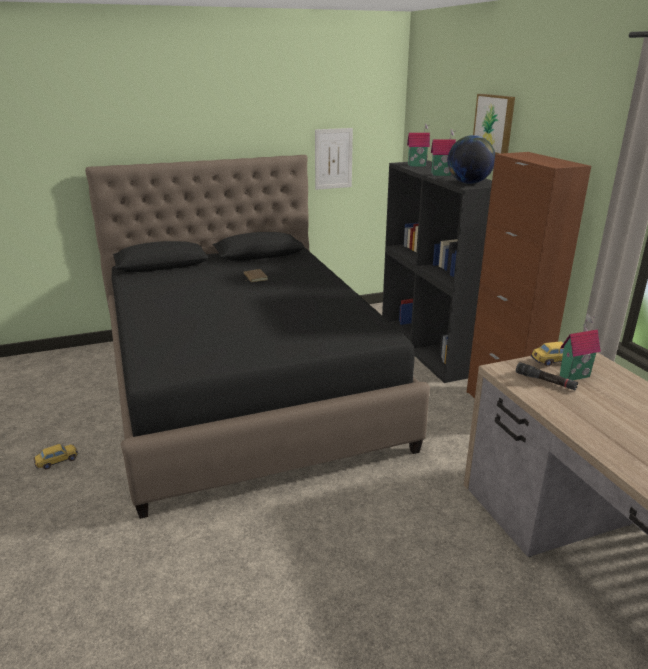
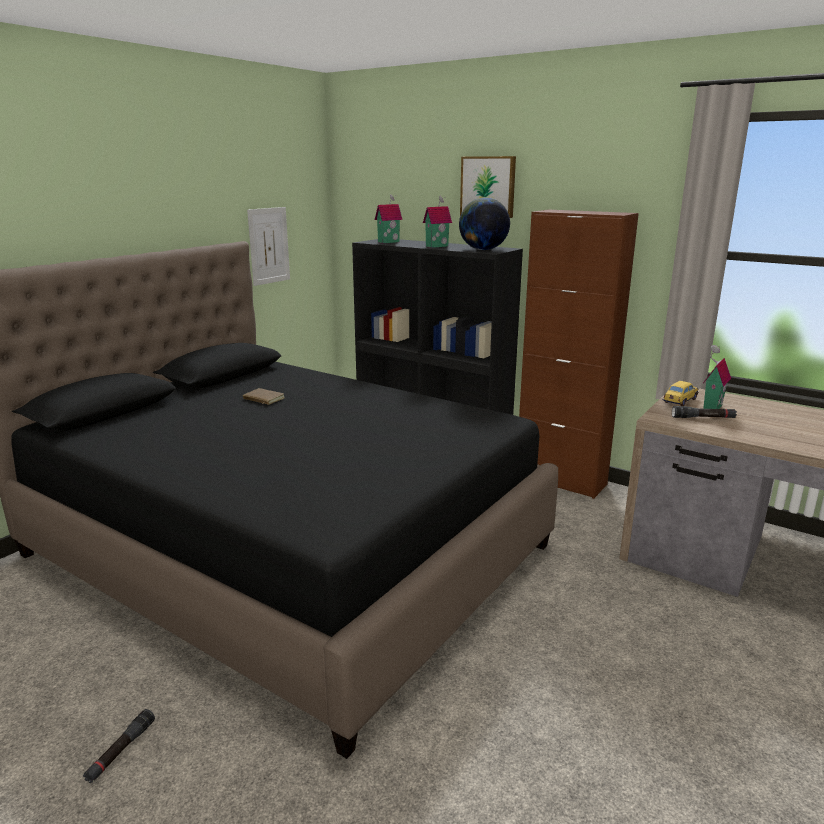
camera: 35 degrees left, 5 degrees down
(57, 461) = (121, 751): toy car -> black flashlight

